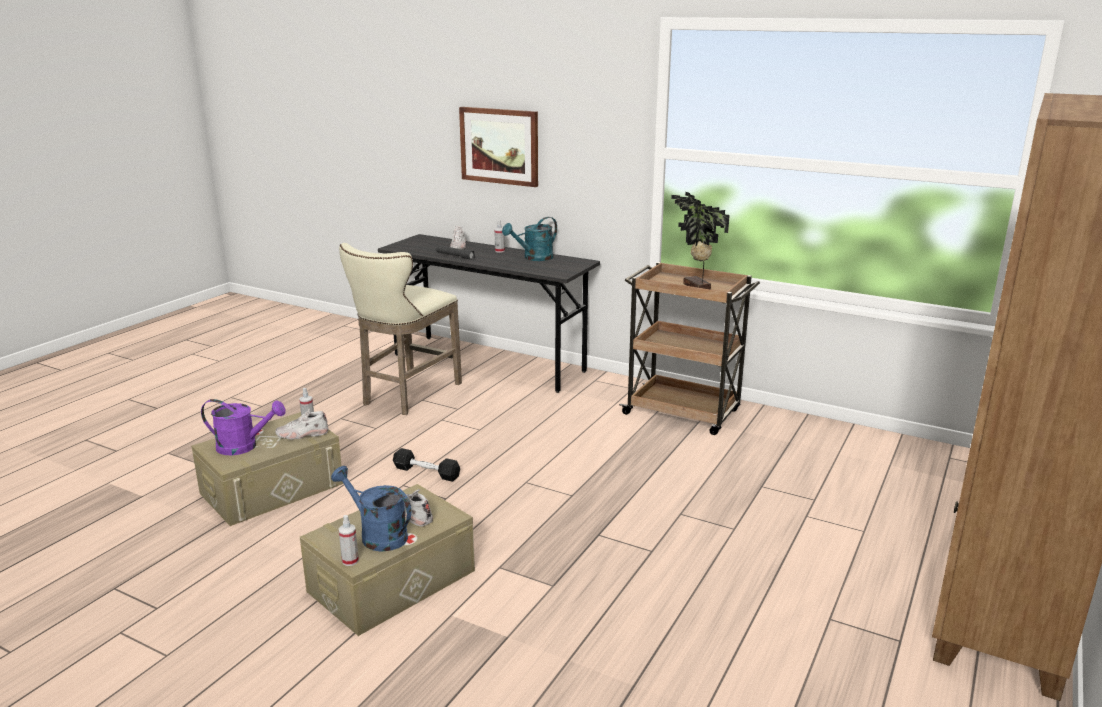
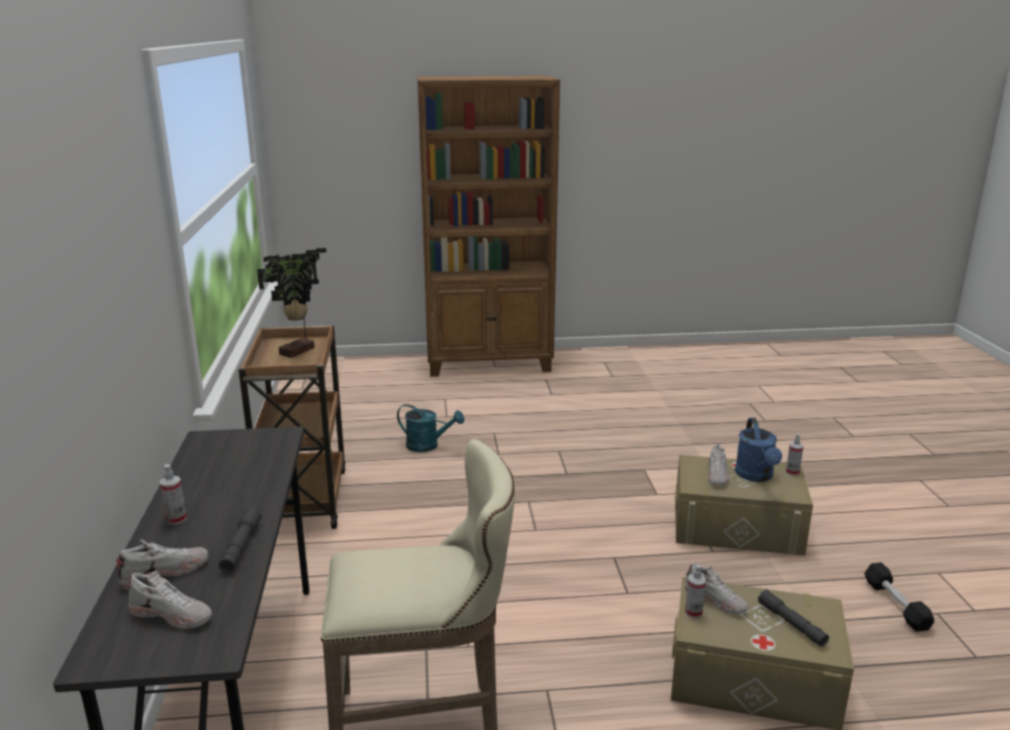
camera: 125 degrees left, 0 degrees up
(244, 446) = (791, 624): purple watering can -> grey flashlight
(426, 472) = (589, 591): black dumbbell -> black dumbbell (896, 605)
(427, 245) = (172, 615): none -> white shoe
(499, 146) = (83, 345): picture -> none
(534, 258) = (207, 476): turquoise watering can -> turquoise watering can (428, 446)

